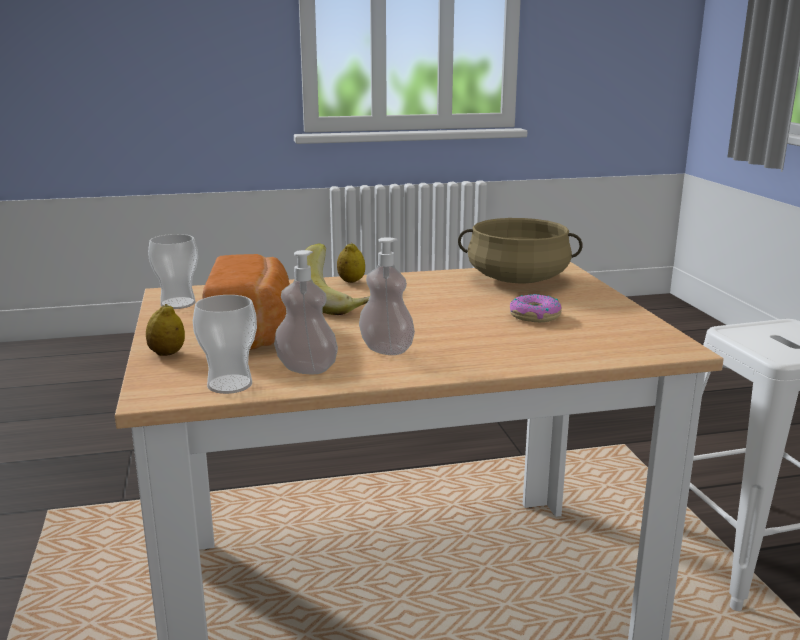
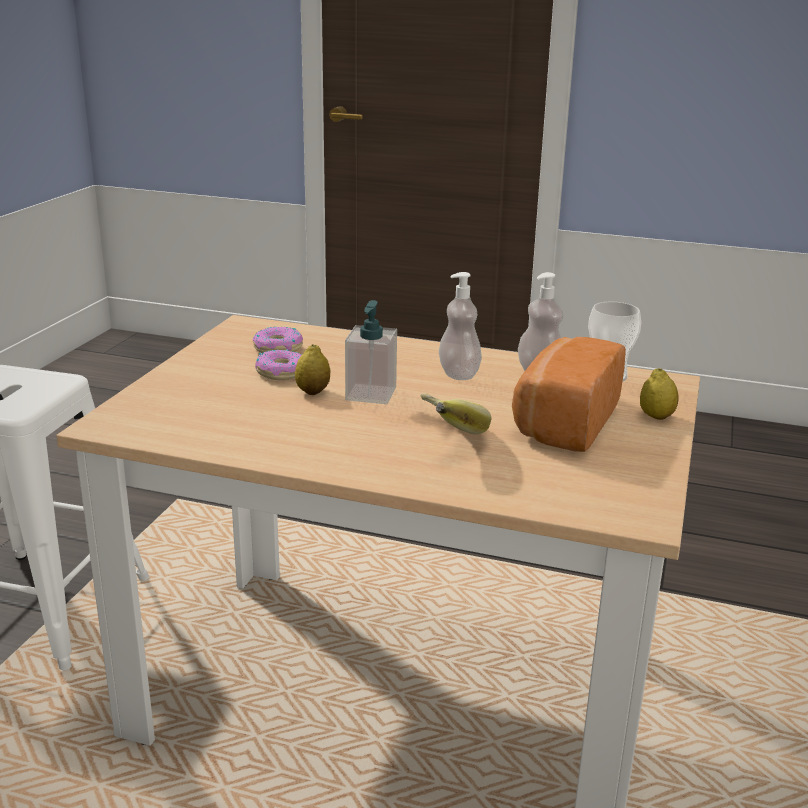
camera: 150 degrees left, 5 degrees up
(178, 303) = (634, 491): cup -> none
(351, 281) = (384, 473): lemon -> lemon (313, 392)
(434, 317) = (371, 394): none -> soap dispenser
(517, 279) = (192, 420): beige cooking pot -> none
(586, 333) = (277, 348): none -> donut

